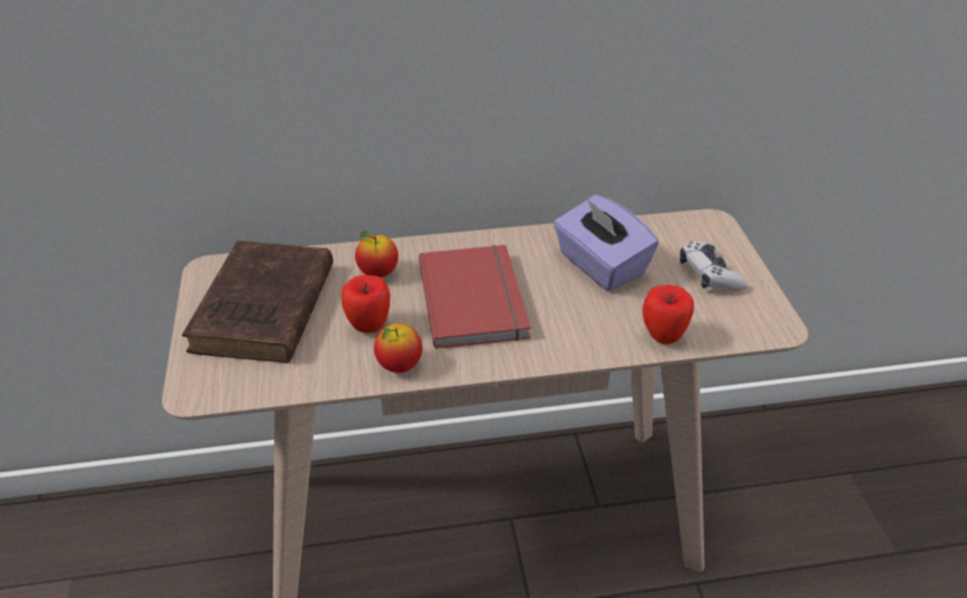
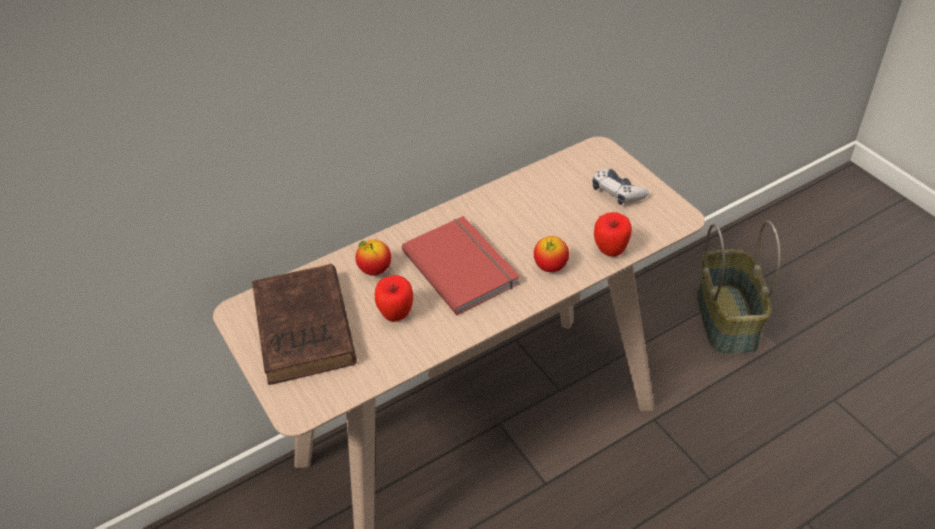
camera: 20 degrees left, 5 degrees up
(399, 366) = (438, 337): apple -> apple (550, 267)
(600, 265) = (537, 209): purple tissue box -> none
(844, 499) = (728, 320): none -> basket

